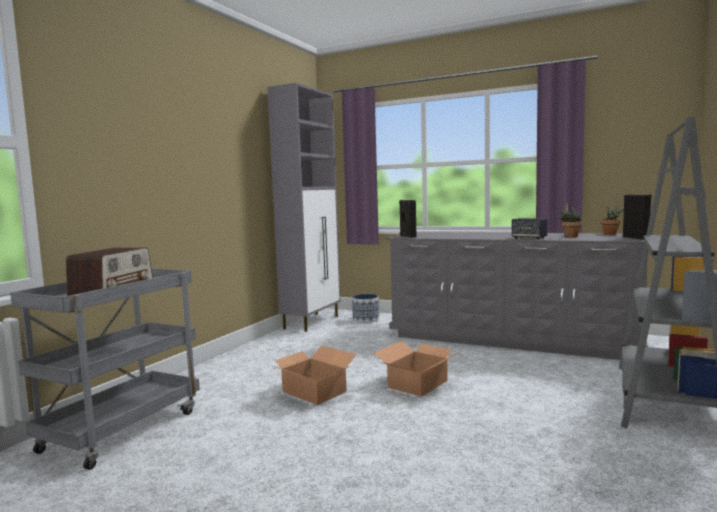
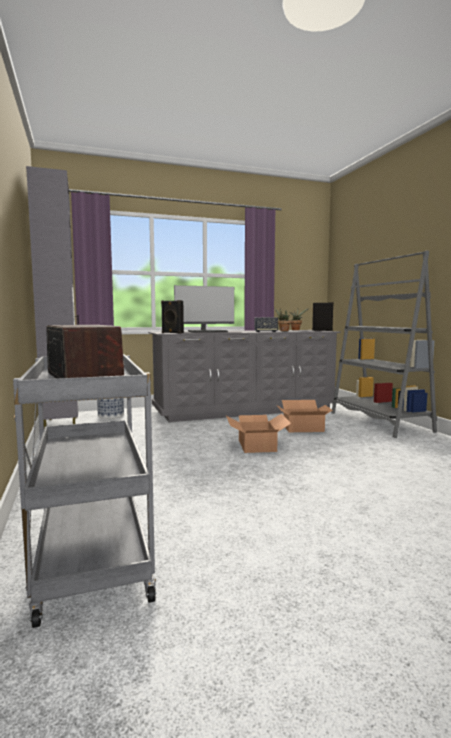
camera: 45 degrees left, 0 degrees up
(314, 391) = (199, 469): cardboard box -> cardboard box (302, 428)
(455, 236) = (207, 332): none -> monitor

